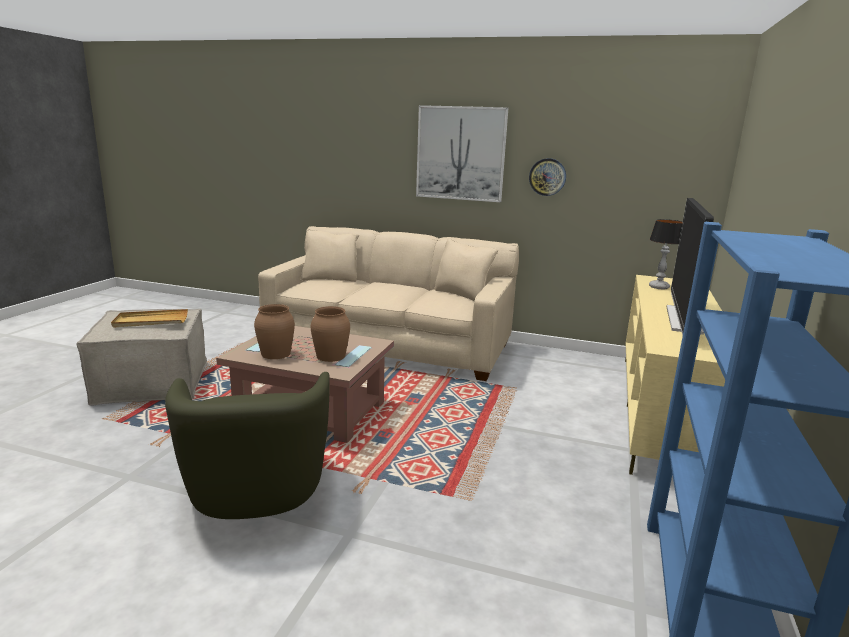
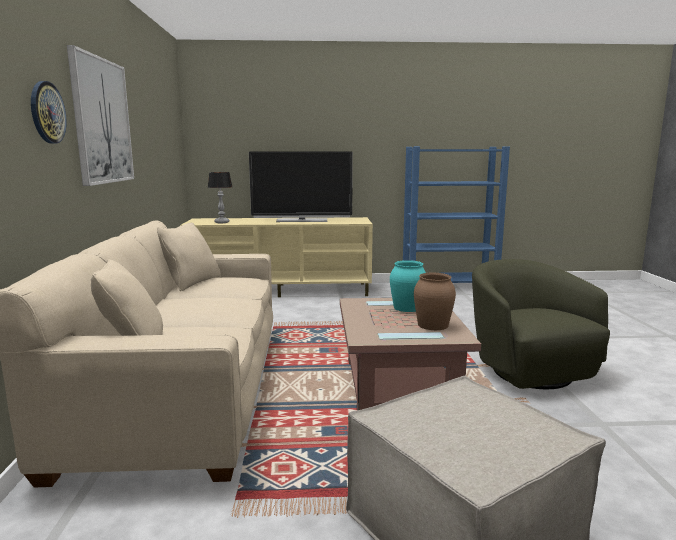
camera: 110 degrees left, 5 degrees down
(150, 321) = (462, 416): beige tray -> none
(256, 493) = (527, 369): green armchair -> green armchair turned 75 degrees counterclockwise
(331, 356) = (407, 307): brown vase -> turquoise vase
(547, 177) = (142, 147): wall clock -> wall clock (47, 112)

